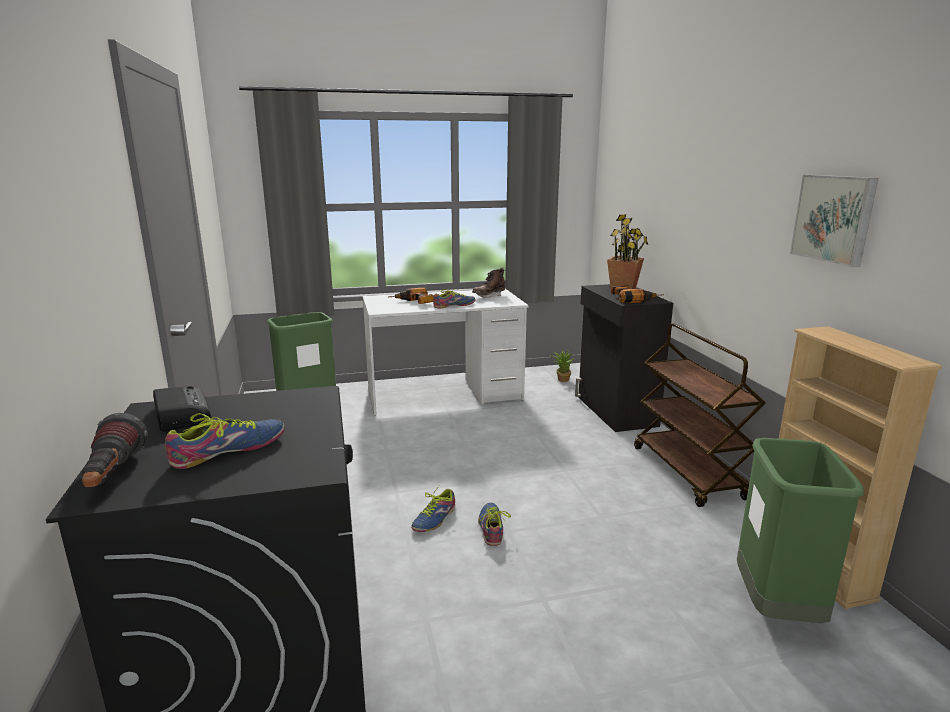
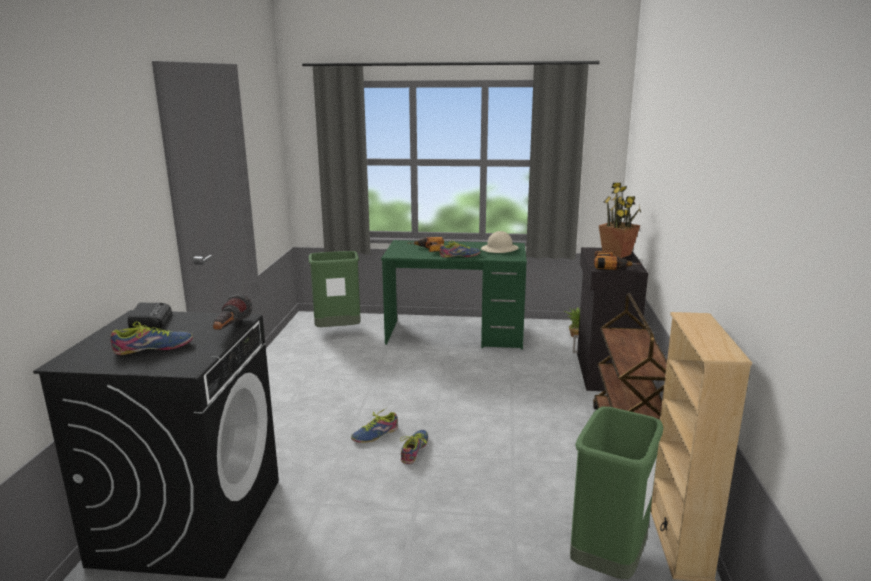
camera: 20 degrees right, 0 degrees up
(113, 477) = (81, 354): flashlight -> flashlight (230, 328)
(444, 395) = (455, 335): white desk -> green desk
(489, 296) = (499, 249): brown boot -> beige hard hat
(834, 218) = (723, 210): picture -> none

